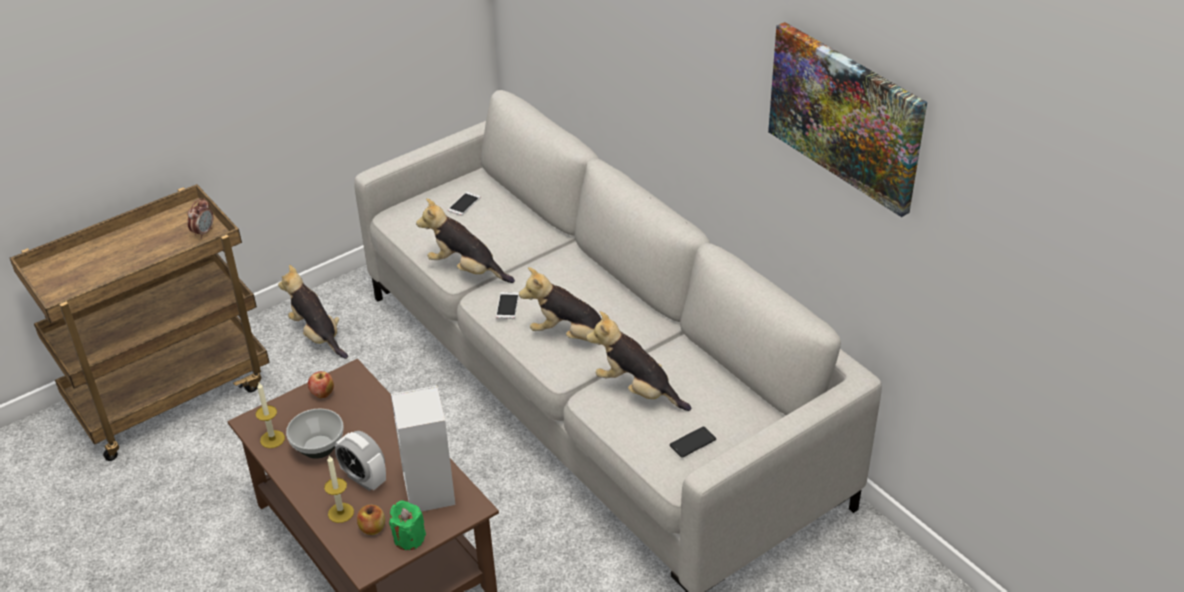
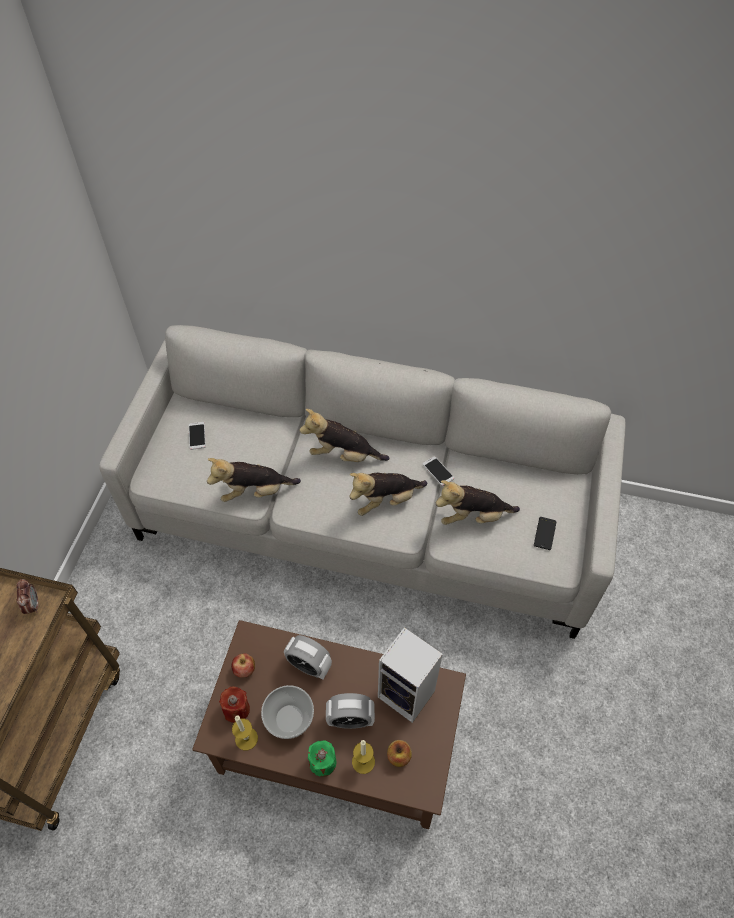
camera: 40 degrees left, 15 degrees up
(287, 416) = (236, 709): none -> red candle
(317, 335) = (122, 599): plush toy -> plush toy (343, 455)
(375, 422) = (309, 666): none -> alarm clock
(409, 538) = (431, 744): green candle -> green candle (322, 762)
(507, 306) = (317, 504): phone -> phone (438, 471)
(846, 116) = (596, 243): picture -> none

